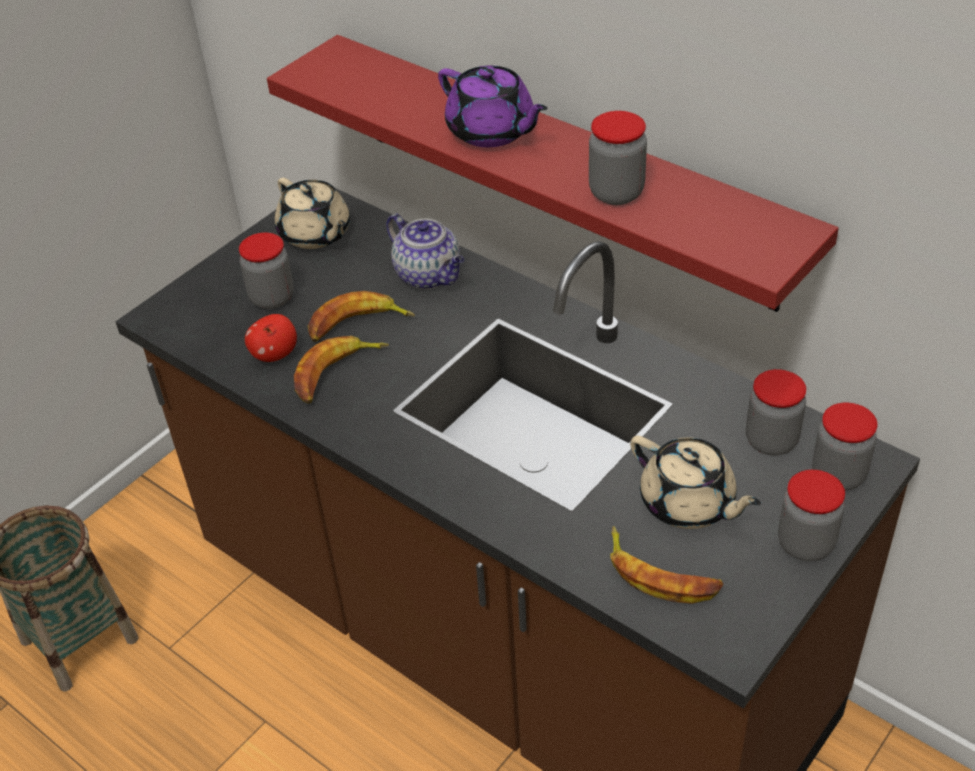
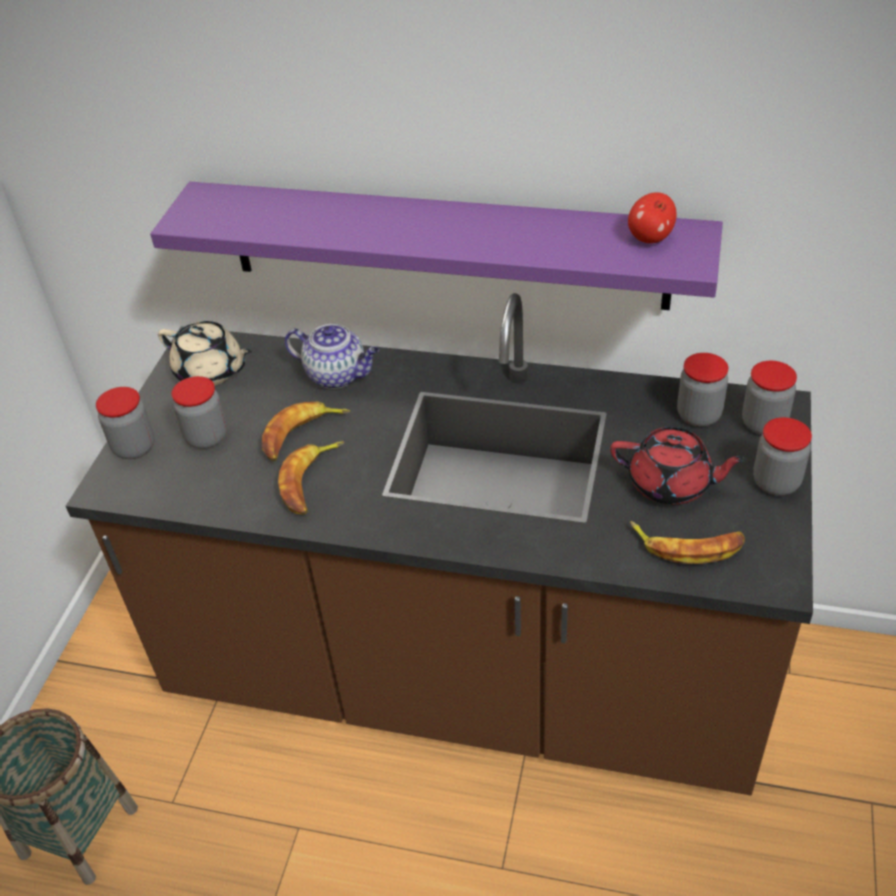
camera: 25 degrees left, 0 degrees up
(274, 354) = (242, 484): apple -> apple (650, 238)
(492, 131) = (393, 224): purple teapot -> none
(560, 169) = (445, 245): red shelf -> purple shelf
(616, 193) = (534, 243): jar -> jar (134, 447)
(688, 503) = (671, 484): beige teapot -> red teapot

